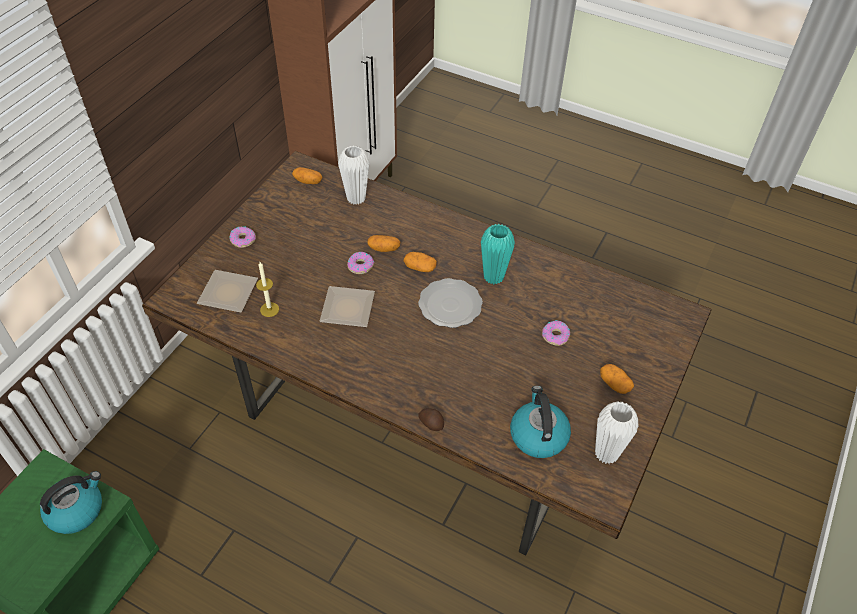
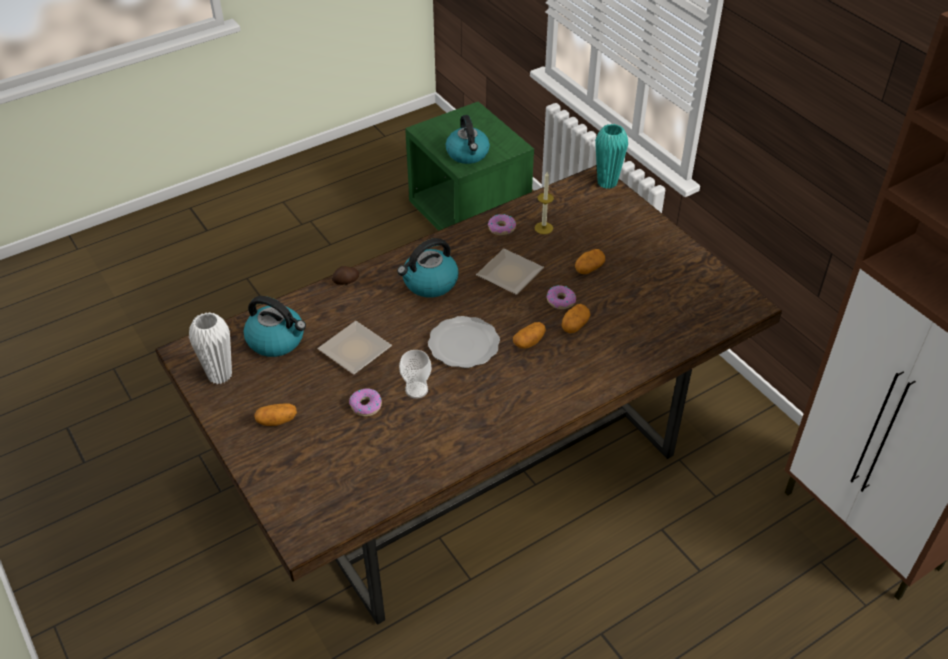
camera: 120 degrees right, 5 degrees down
(227, 292) = (583, 210): plate -> plate (357, 350)
(243, 239) = (648, 235): donut -> donut (501, 228)
(308, 181) = (717, 303): potato -> potato (589, 268)
(356, 198) = (667, 331): white vase -> none
(393, 359) = (429, 283): none -> kettle
(493, 277) = (477, 393): turquoise vase -> turquoise vase (607, 183)
(517, 313) = (416, 390): none -> cup

